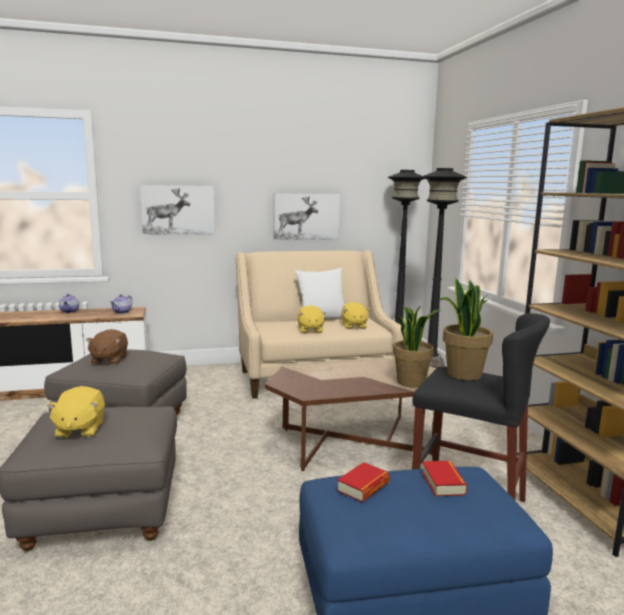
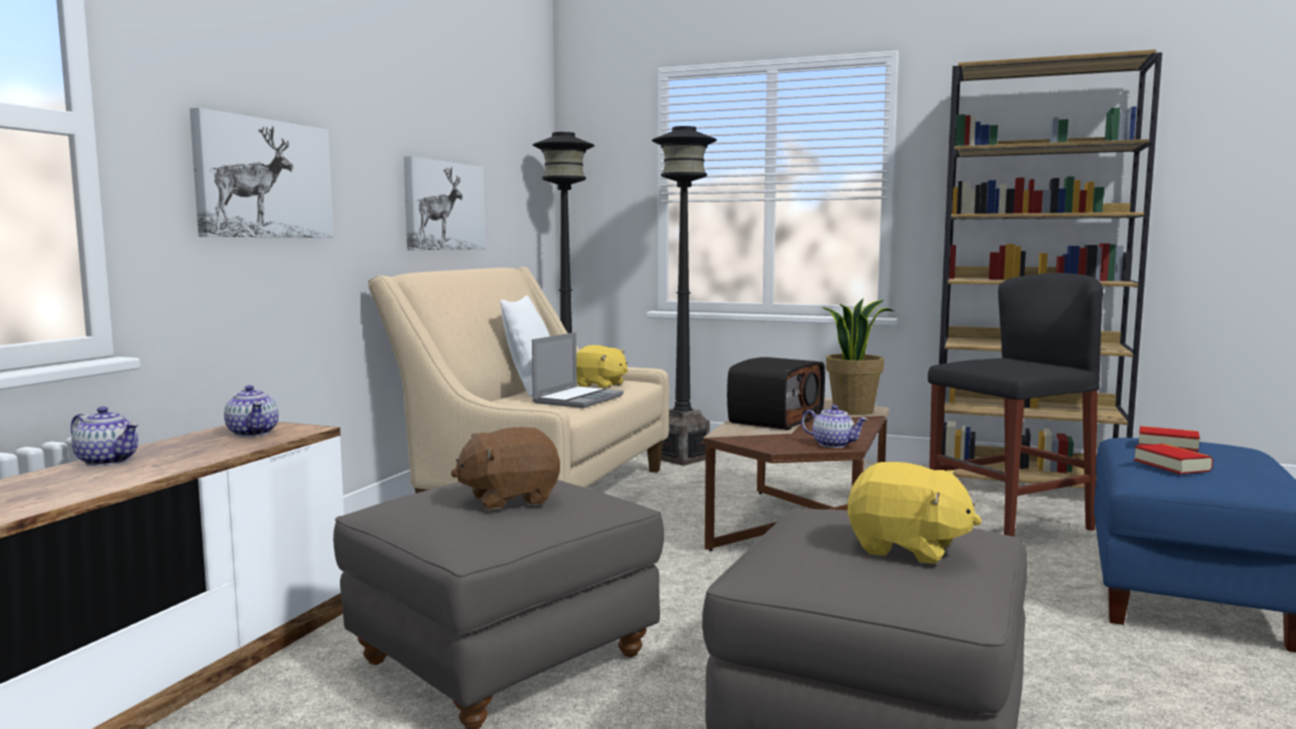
camera: 55 degrees left, 5 degrees down
(109, 360) = (509, 499): brown plush toy -> brown plush toy turned 120 degrees clockwise
(305, 392) = (833, 444): none -> teapot
(310, 330) = (578, 399): yellow plush toy -> laptop
(350, 370) = (774, 419): none -> radio
(463, 374) = (986, 361): potted plant -> none

